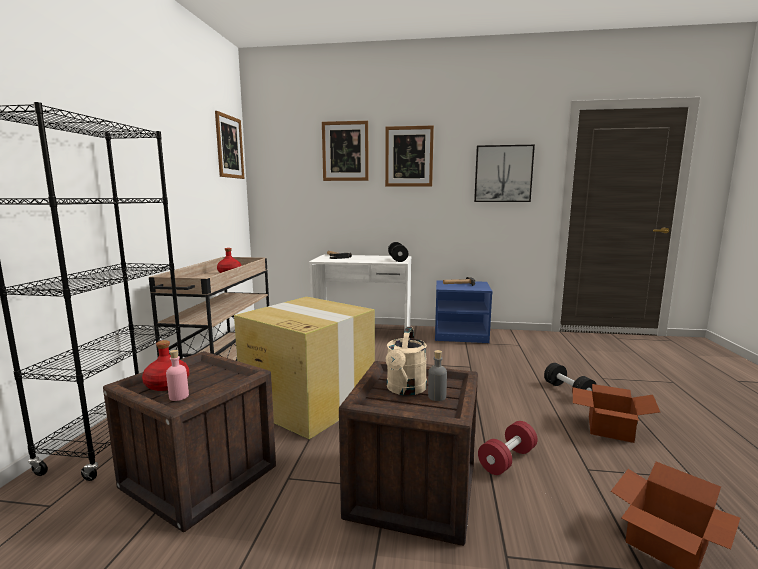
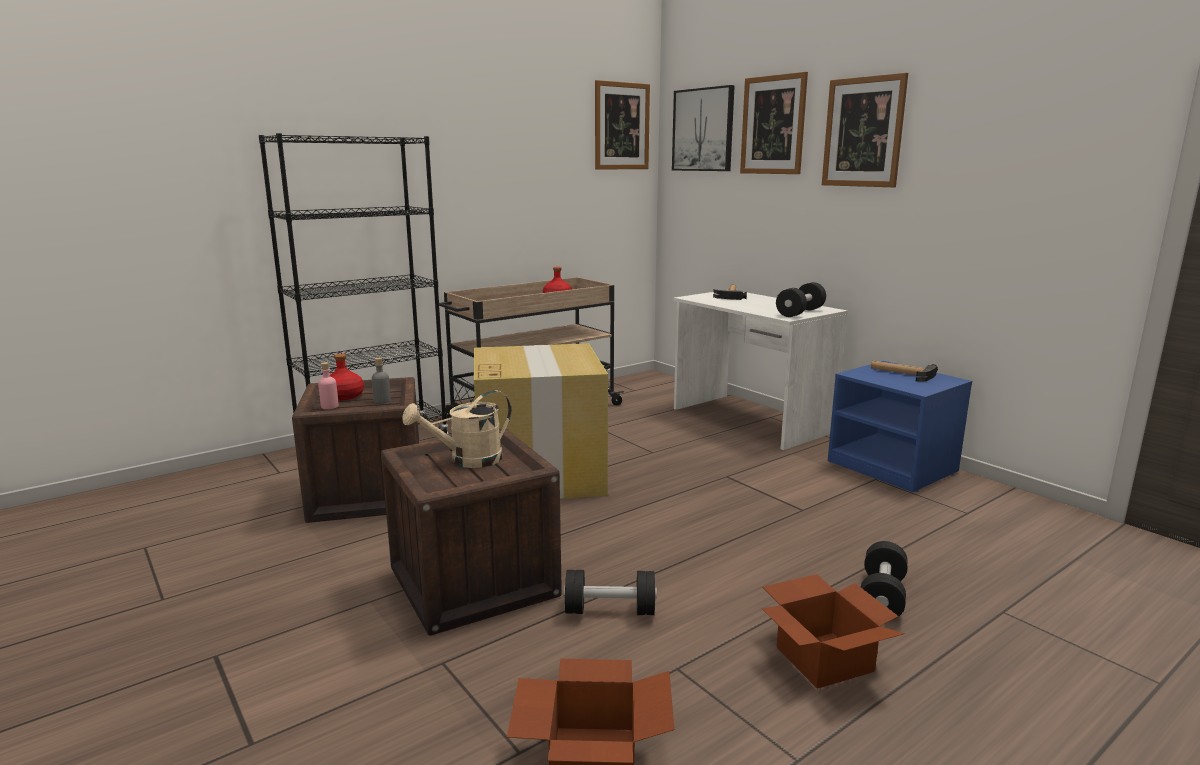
camera: 45 degrees right, 5 degrees up
(437, 397) = (473, 476): grey bottle -> grey bottle (382, 400)
(503, 174) = (1032, 165): picture -> picture (703, 130)
(507, 460) = (610, 610): red dumbbell -> black dumbbell

